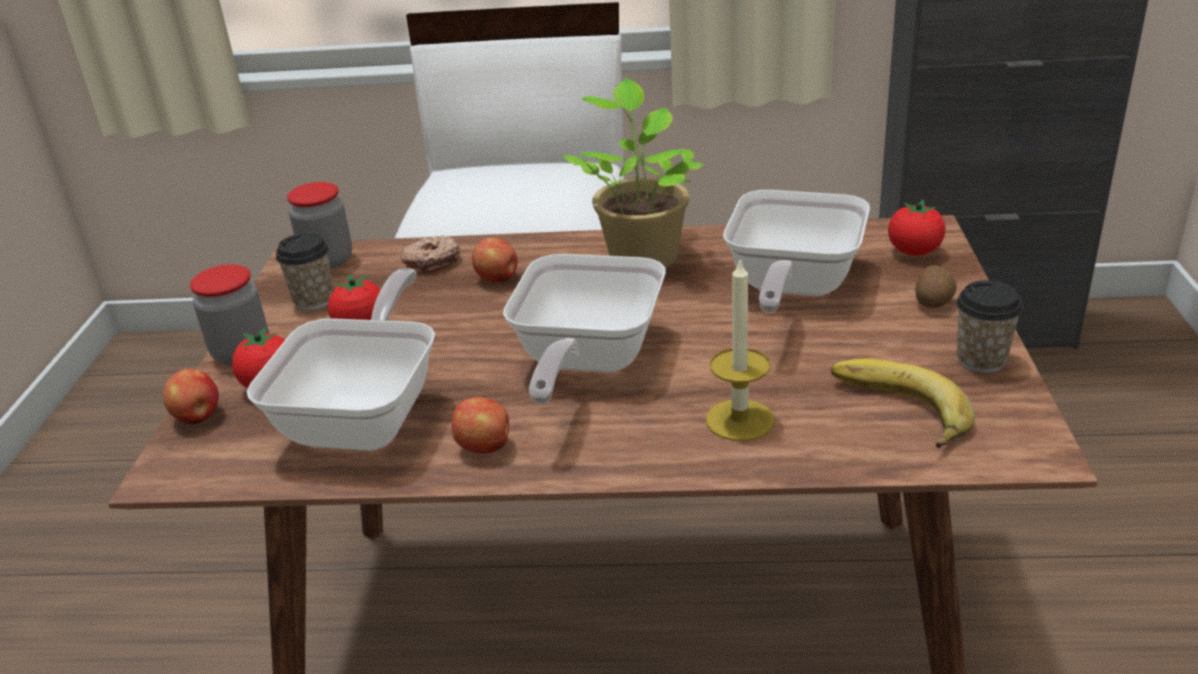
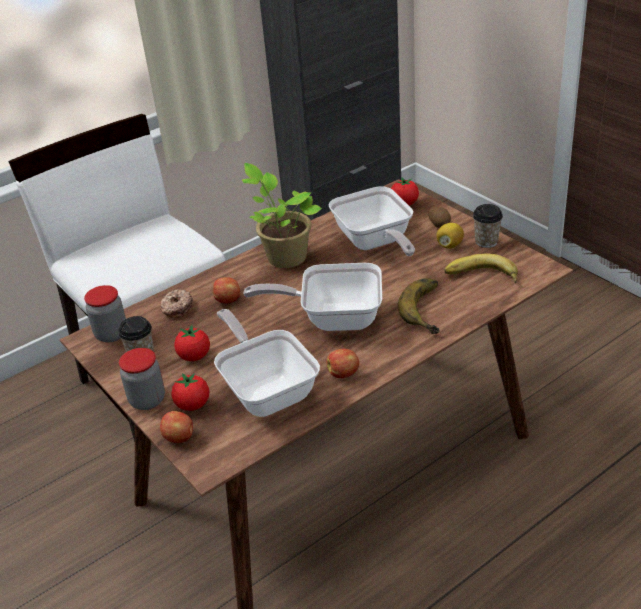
camera: 40 degrees left, 5 degrees up
(585, 363) = (333, 318): frying pan -> frying pan turned 120 degrees clockwise
(740, 420) = (430, 309): candle -> banana
(907, 339) = (449, 245): none -> lemon

